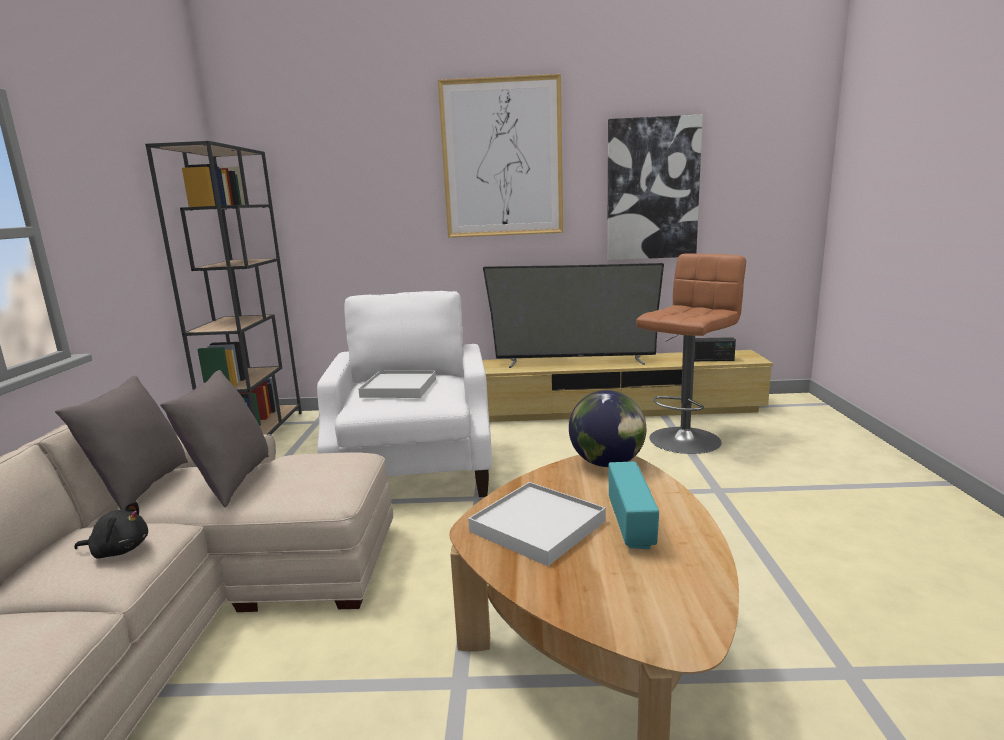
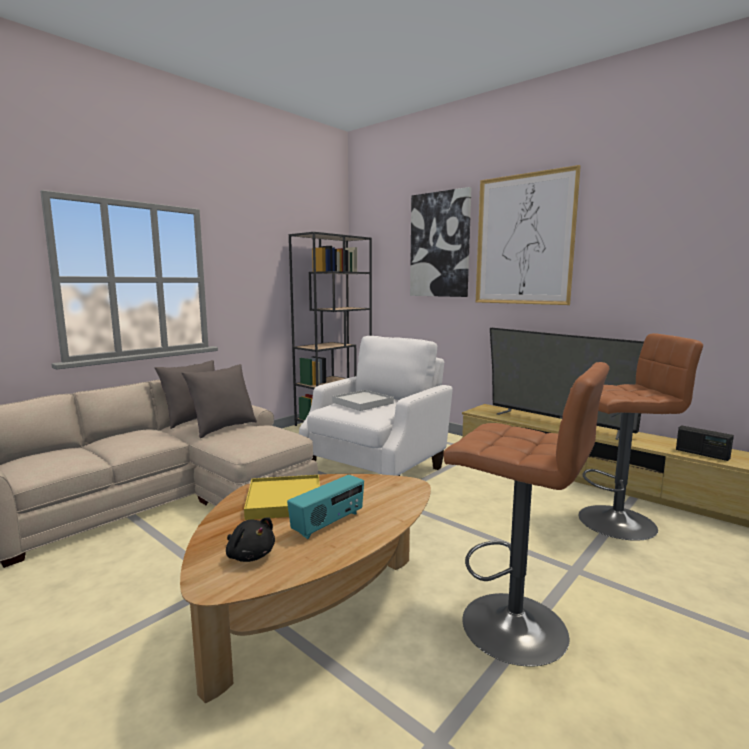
camera: 40 degrees right, 5 degrees down
(119, 550) = (140, 440): black plush toy -> black plush toy (250, 555)
(538, 526) = (285, 500): white tray -> yellow tray
(607, 463) = (400, 487): globe -> none
(652, 189) = (665, 268): picture -> picture (440, 245)
(755, 556) = (515, 628): none -> brown stool

